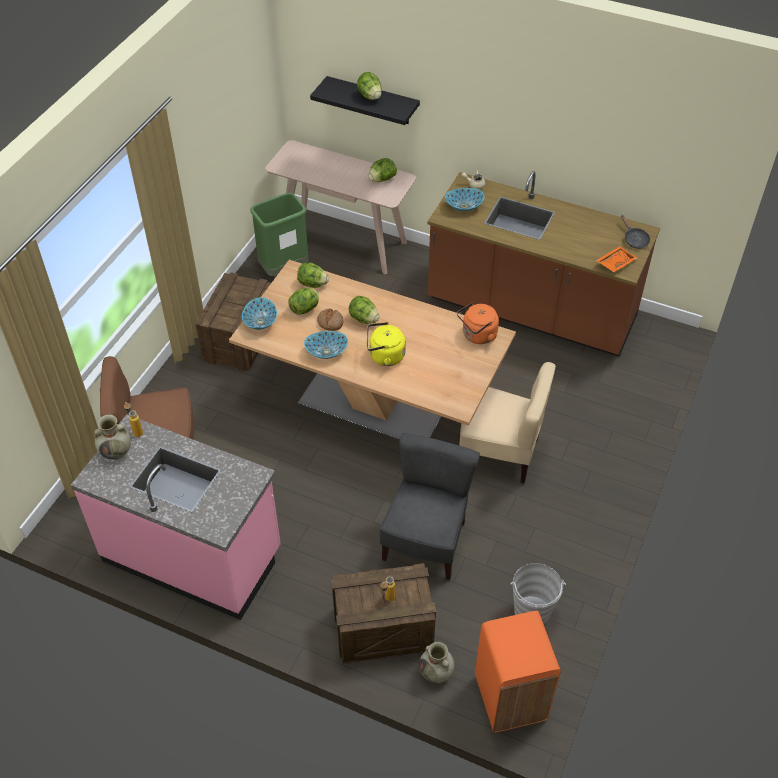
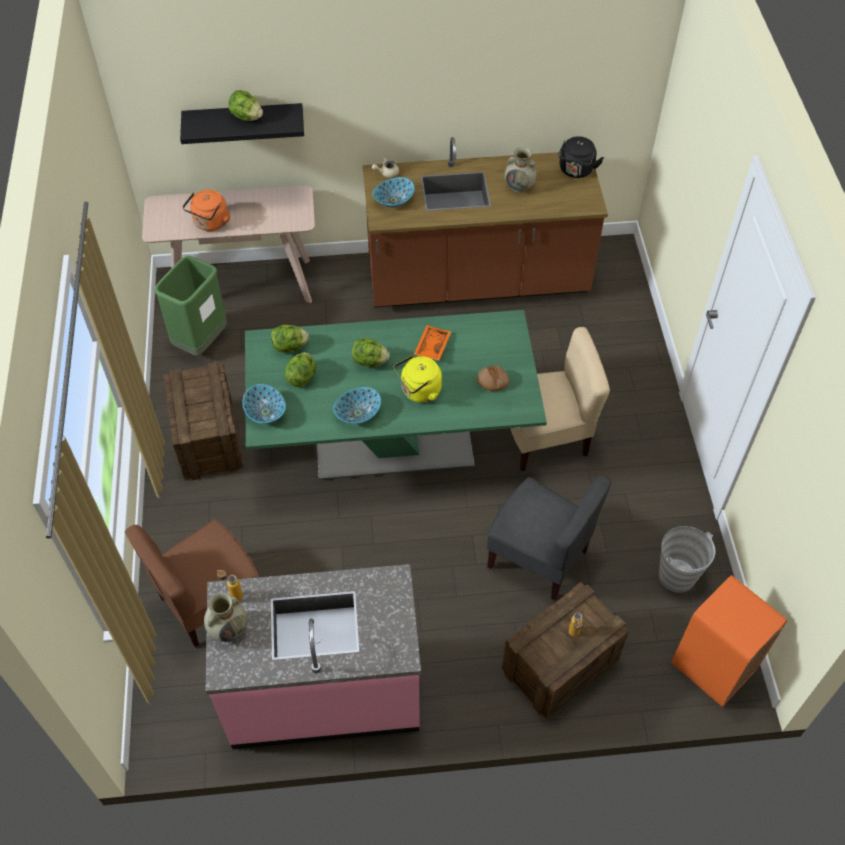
camera: 30 degrees left, 5 degrees up
(330, 323) = (339, 380): bread -> bread (493, 381)
(374, 403) = (393, 443): beige dining table -> green dining table
(382, 179) = (278, 203): lettuce -> none
(426, 541) = (538, 558): grey chair -> grey chair turned 135 degrees clockwise
(436, 672) = (635, 679): beige vase -> beige vase (519, 186)
(477, 336) = (492, 330): orange kettle -> orange kettle (210, 223)
(615, 263) = (575, 201): orange tray -> orange tray (431, 347)
(634, 239) = (576, 171): black frying pan -> black kettle

